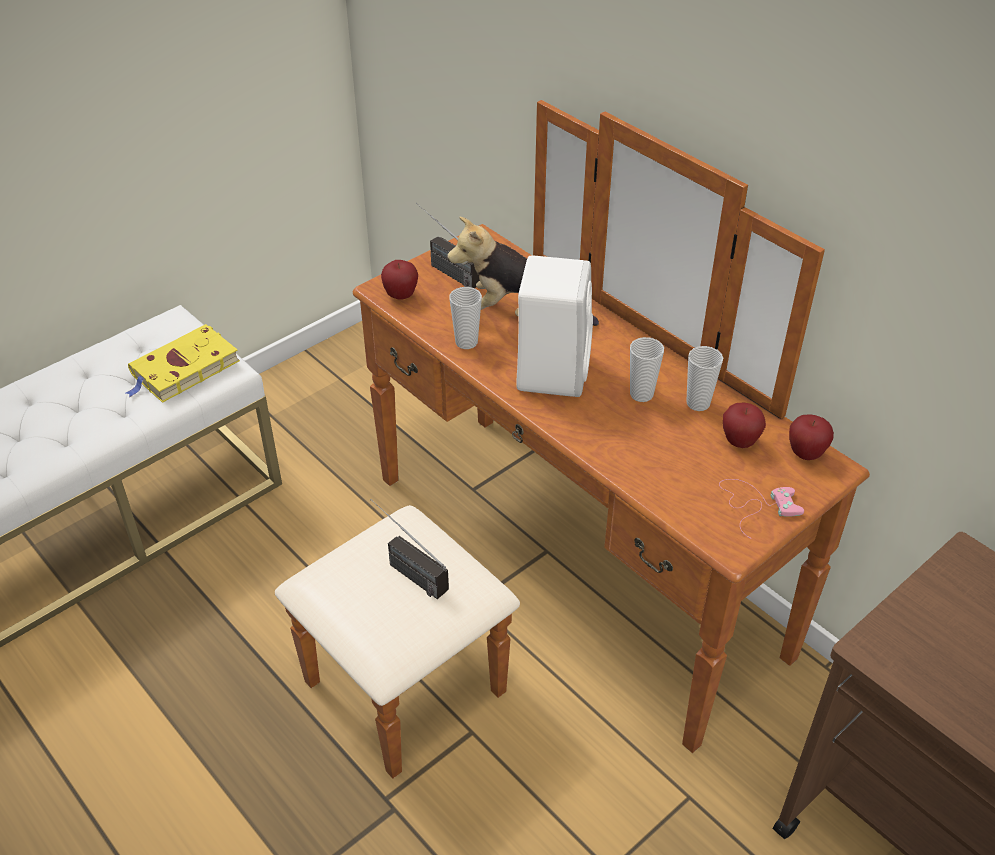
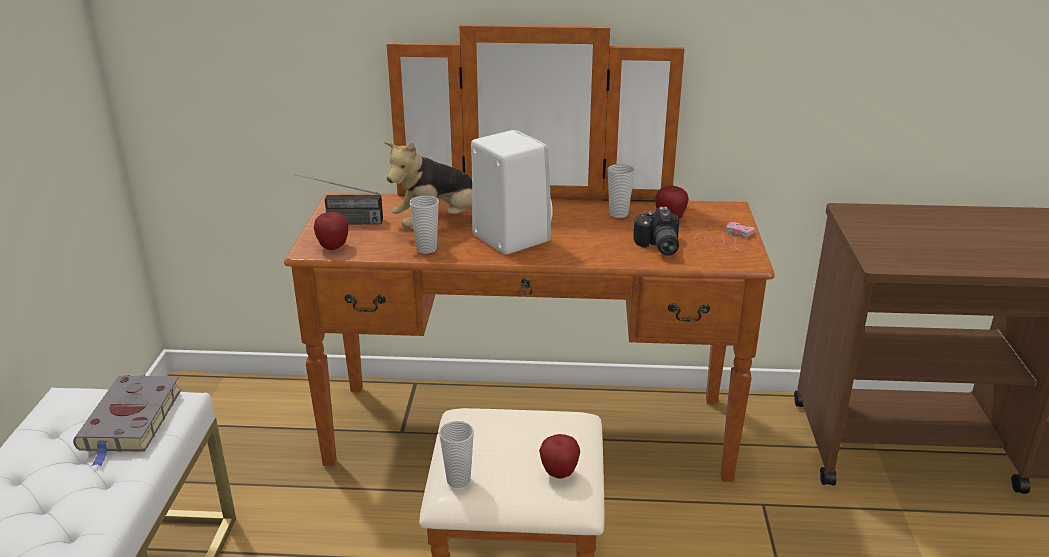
camera: 45 degrees left, 15 degrees down
(183, 369) = (131, 421): yellow book -> grey book
(404, 569) = (510, 438): radio -> none
(641, 394) = (581, 224): cup -> cup (458, 480)
(670, 468) = (657, 246): none -> camera
(805, 454) = (709, 209): apple -> apple (559, 473)

